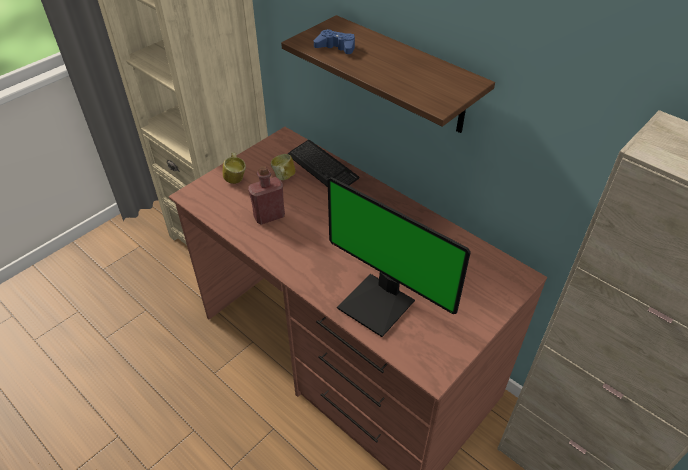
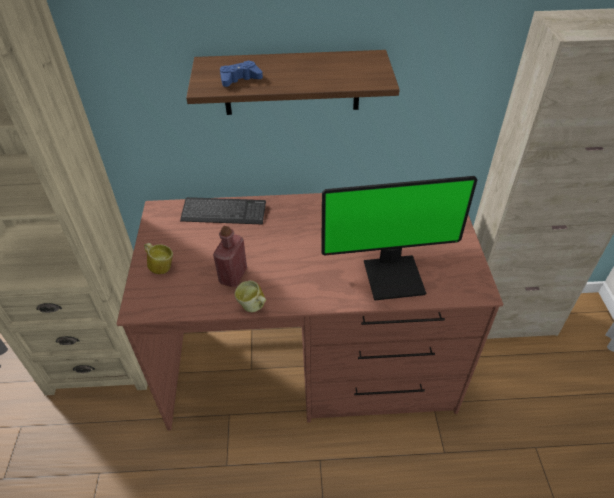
camera: 45 degrees left, 0 degrees up
(283, 178) = (203, 240): mug -> mug (253, 307)

